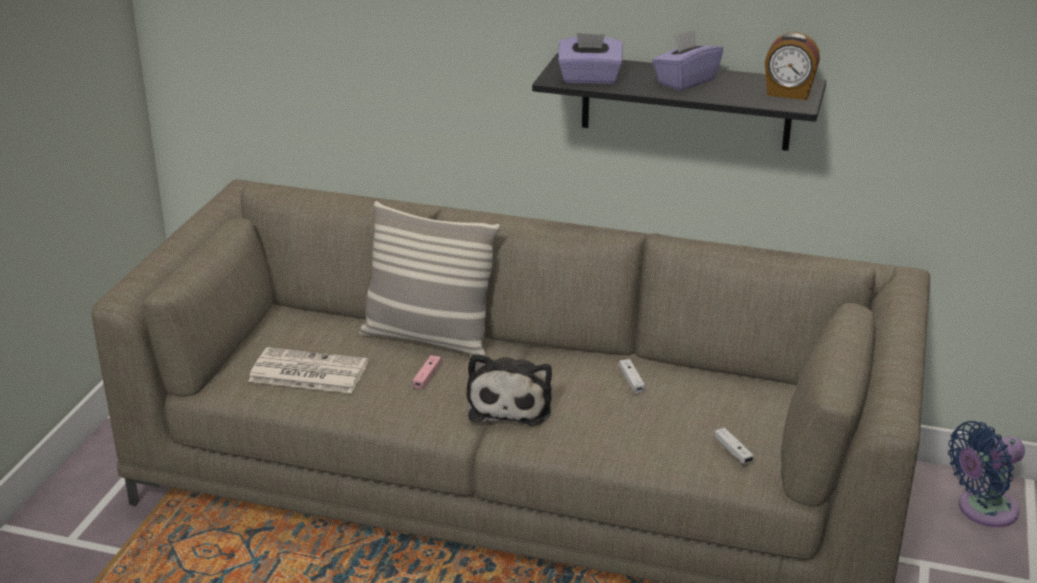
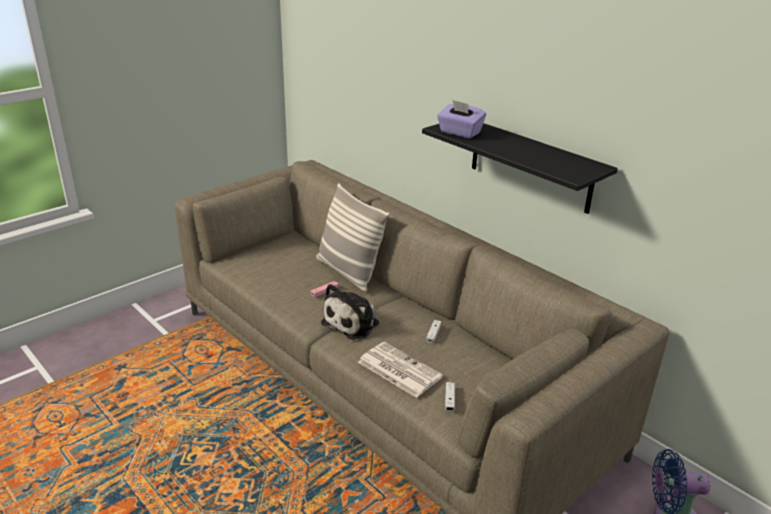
camera: 30 degrees right, 0 degrees up
(307, 372) = (269, 269): newspaper -> newspaper (398, 369)
(685, 81) = (517, 147): purple tissue box -> none
(788, 93) = (577, 169): alarm clock -> none

